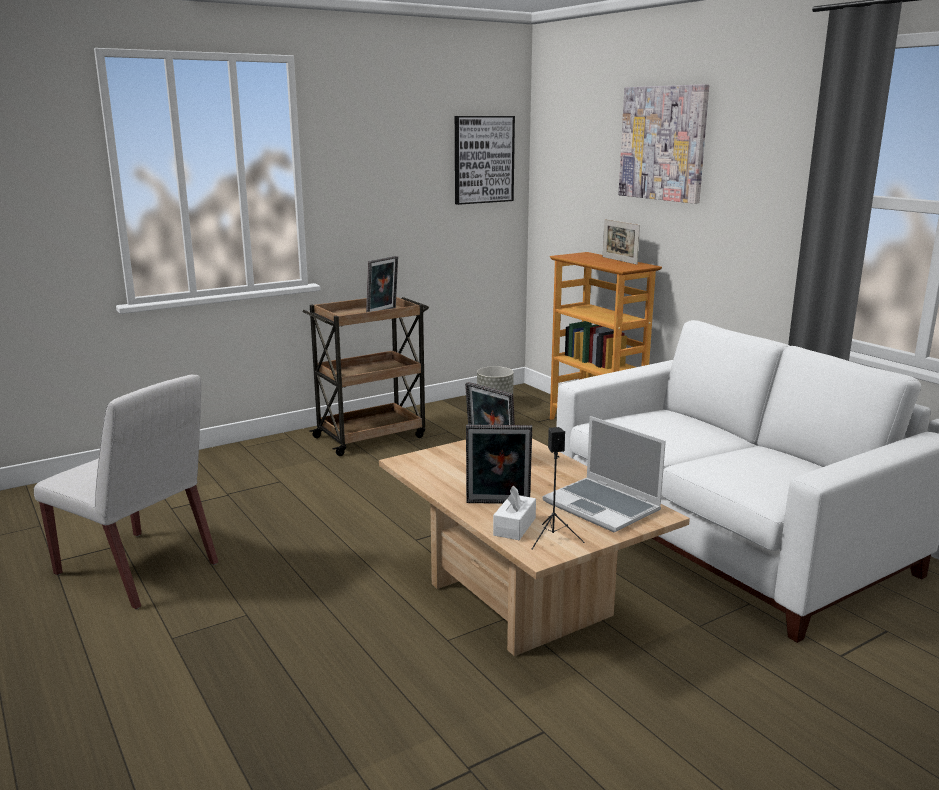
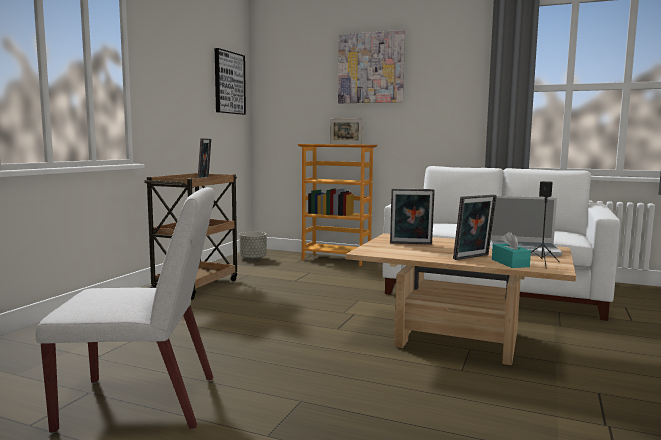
camera: 35 degrees left, 10 degrees down
(514, 526) = (510, 263): white tissue box -> turquoise tissue box

